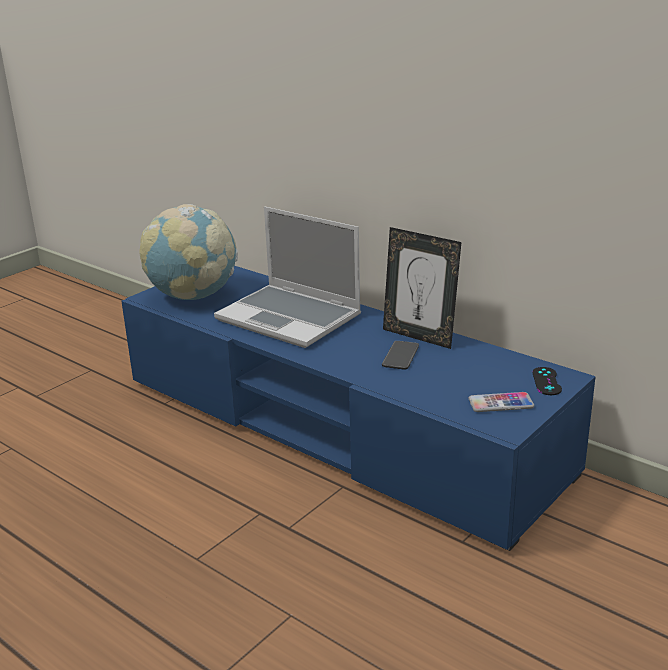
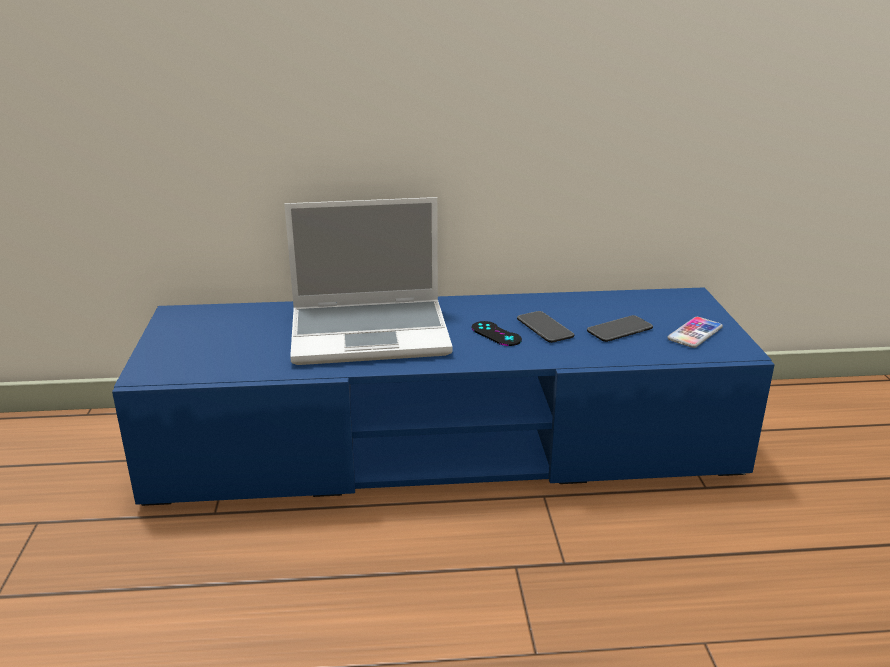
camera: 45 degrees left, 0 degrees up
(193, 296) = (209, 352): globe -> none
(419, 336) = (524, 305): picture frame -> none
(449, 378) = (619, 330): none -> phone
(546, 381) = (686, 303): black game controller -> black game controller (496, 334)

